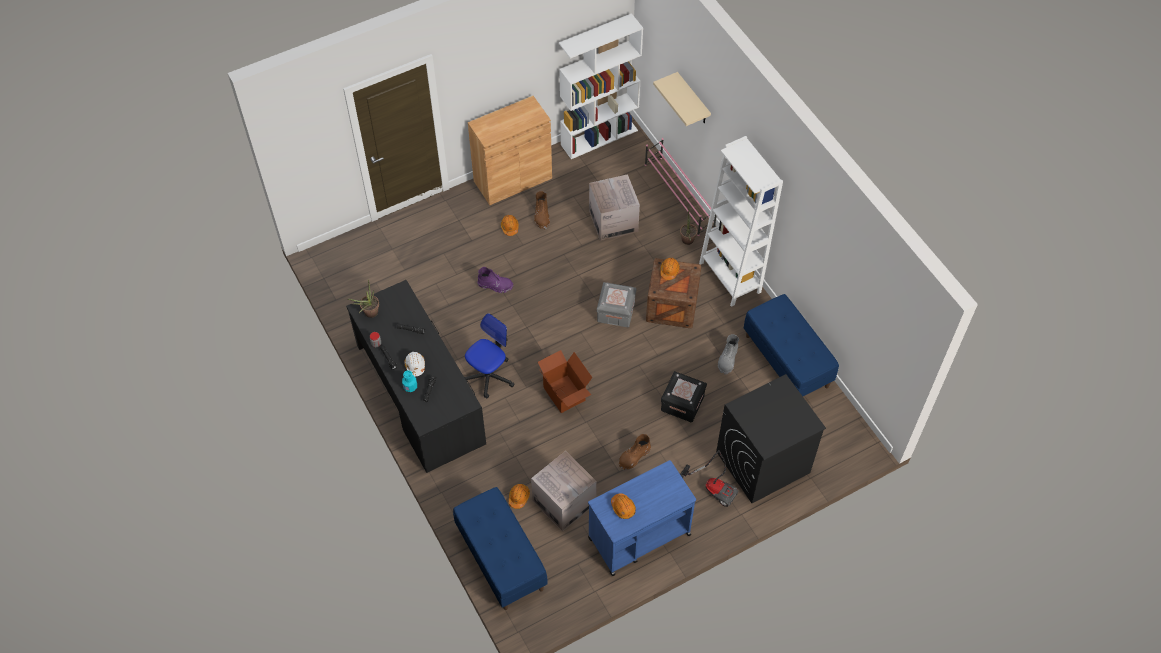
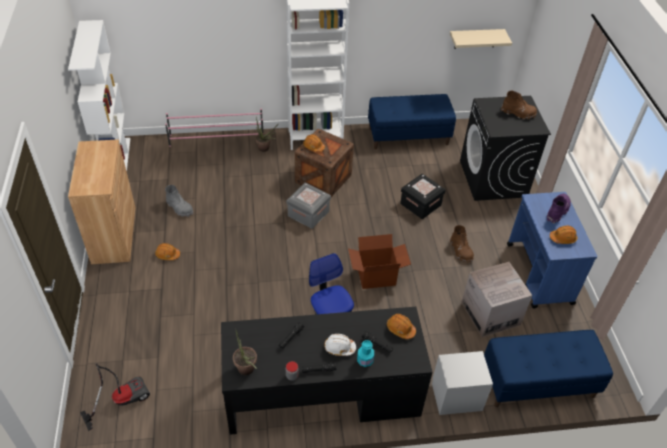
camera: 70 degrees left, 10 degrees down
(458, 495) = (456, 396): none -> grey nightstand
(495, 286) = (228, 287): purple boot -> purple boot (557, 211)
(519, 497) = (474, 346): orange hard hat -> orange hard hat (400, 329)
(542, 216) = (172, 228): brown boot -> brown boot (518, 113)
(613, 221) = (213, 184): cardboard box -> none
(693, 100) = (196, 33): beige shelf -> beige shelf (475, 38)
(713, 488) = (507, 213): vacuum cleaner -> vacuum cleaner (121, 400)
(727, 360) = (391, 165): grey boot -> grey boot (180, 208)

